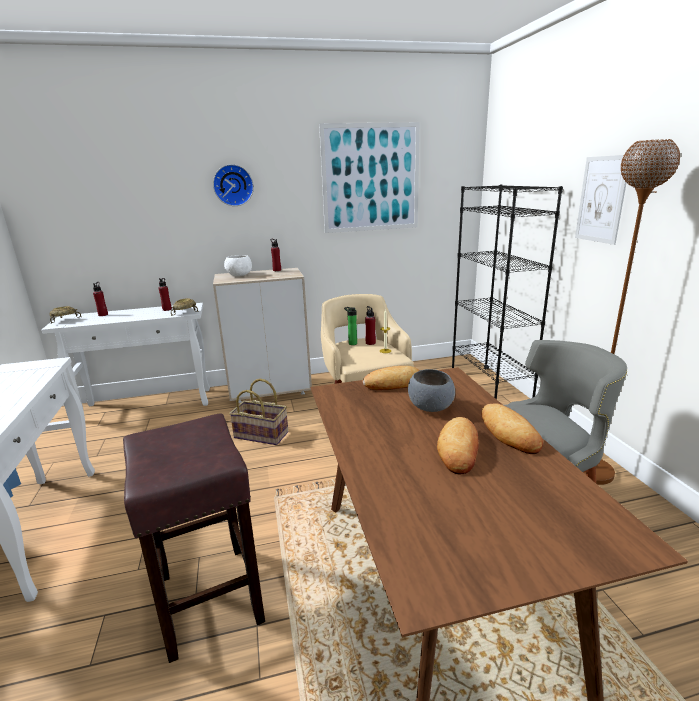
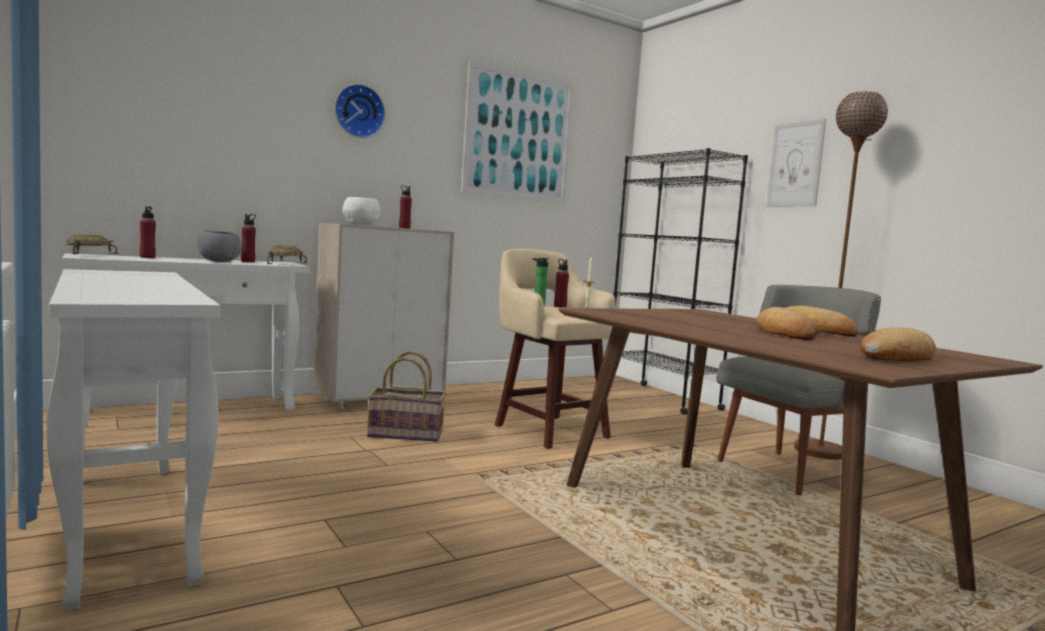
camera: 20 degrees left, 15 degrees down
(209, 596) = (477, 559): brown stool -> none
(393, 383) = (650, 310): bread -> bread (896, 357)
(430, 407) = (714, 319): grey bowl -> grey bowl (218, 261)

